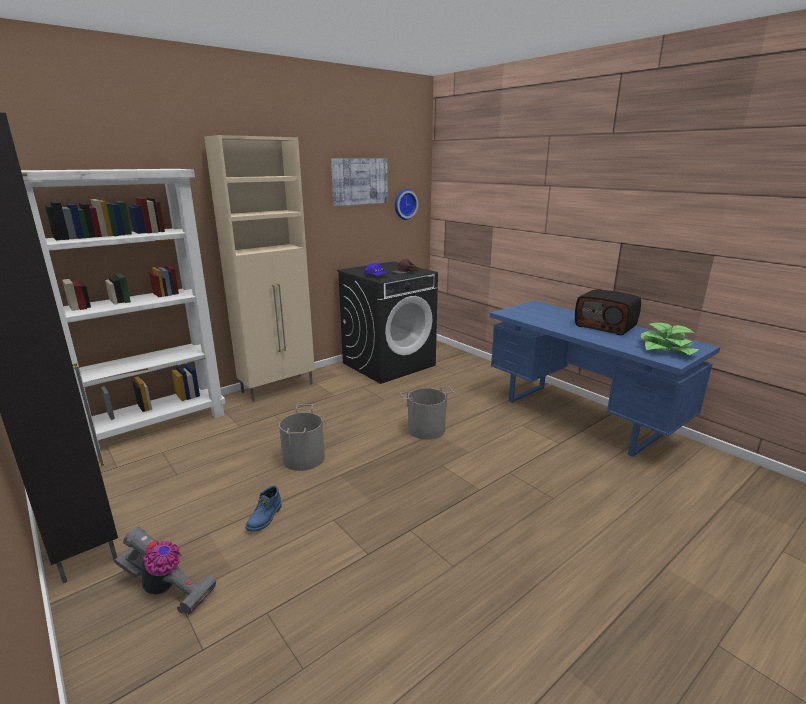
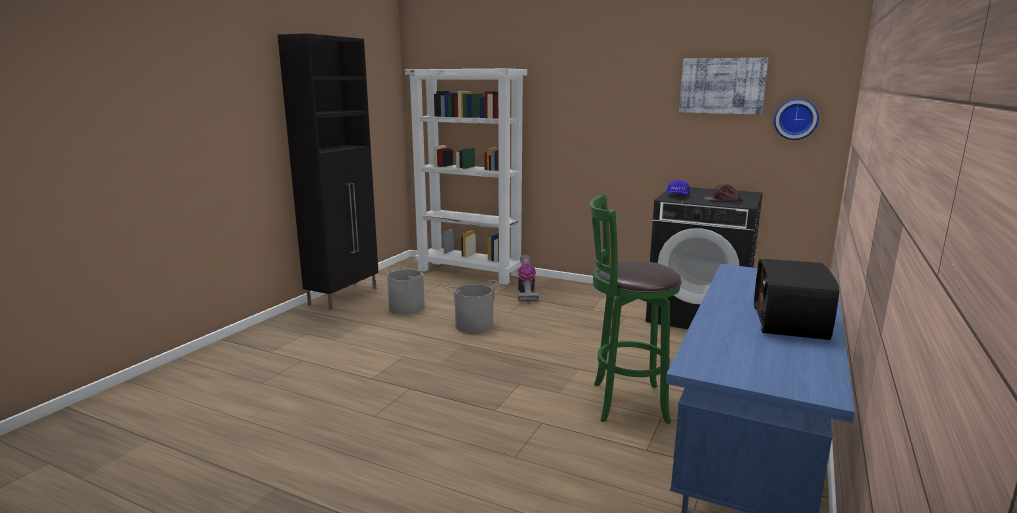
camera: 65 degrees right, 5 degrees down
(166, 589) = (312, 328): vacuum cleaner -> vacuum cleaner (526, 293)
(265, 518) = (390, 334): blue boot -> none
(278, 388) = (573, 287): beige cabinet -> none
(426, 429) = (580, 363): grey bucket -> grey bucket (407, 307)
(497, 431) = (624, 402): none -> green stool
(666, 349) = (749, 364): potted plant -> none

